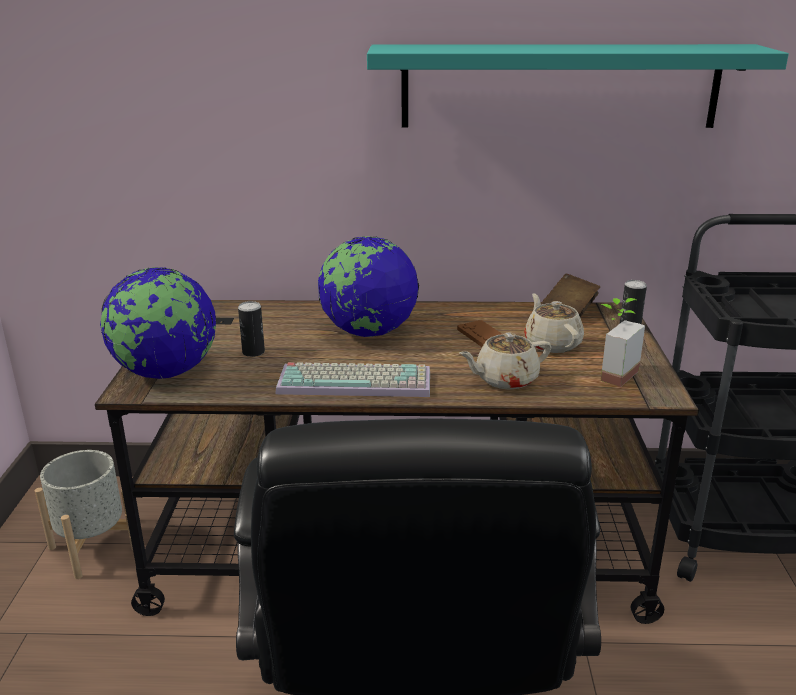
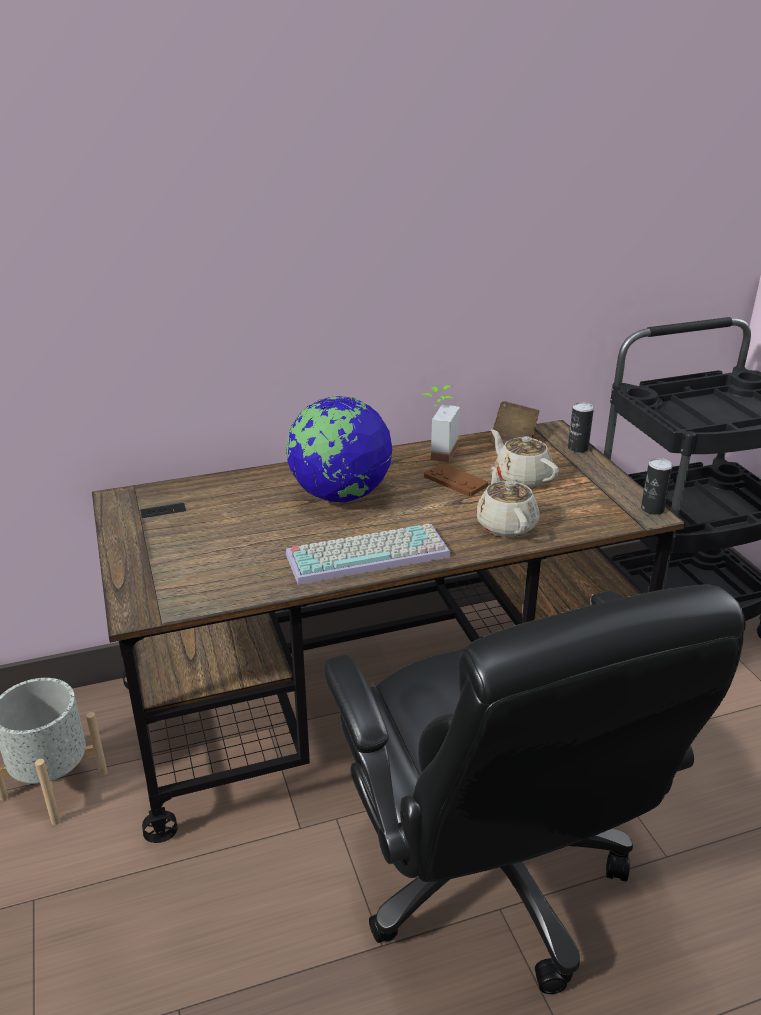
camera: 20 degrees left, 5 degrees up
(166, 372) = (161, 583): globe -> none
(253, 352) = (238, 540): can -> can (652, 509)
(505, 379) = (506, 524): beige teapot -> beige teapot turned 120 degrees clockwise
(559, 86) = (492, 218): turquoise shelf -> none
(611, 373) = (592, 499): potted plant -> potted plant (436, 452)

